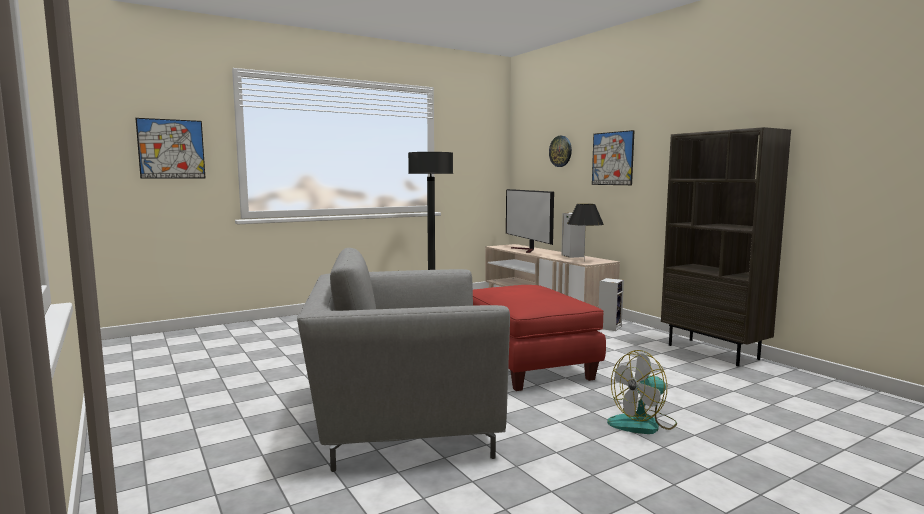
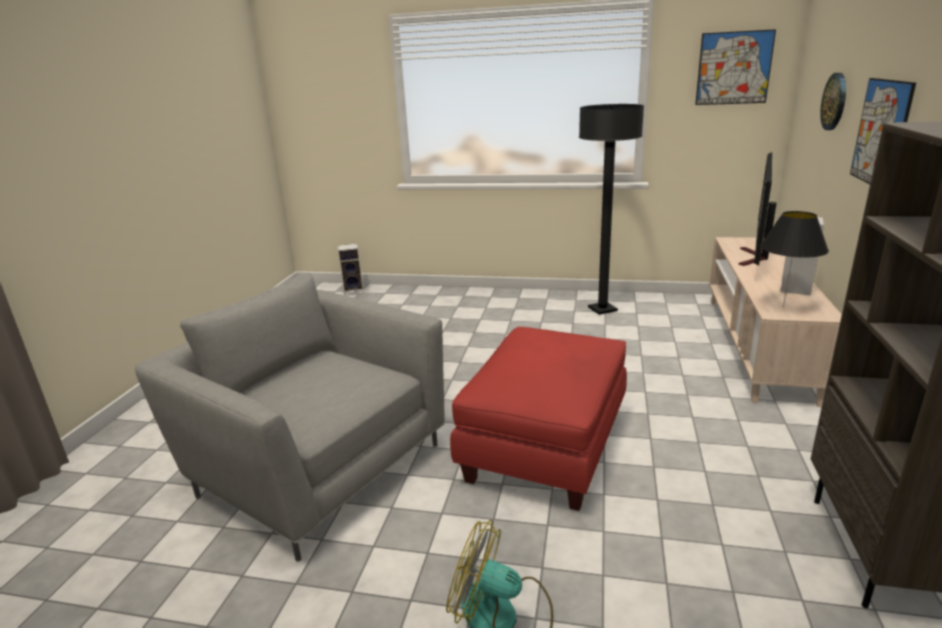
camera: 45 degrees right, 15 degrees up
(171, 149) = (339, 111): picture -> picture (734, 68)
(609, 327) = (780, 424): speaker -> speaker (354, 291)

